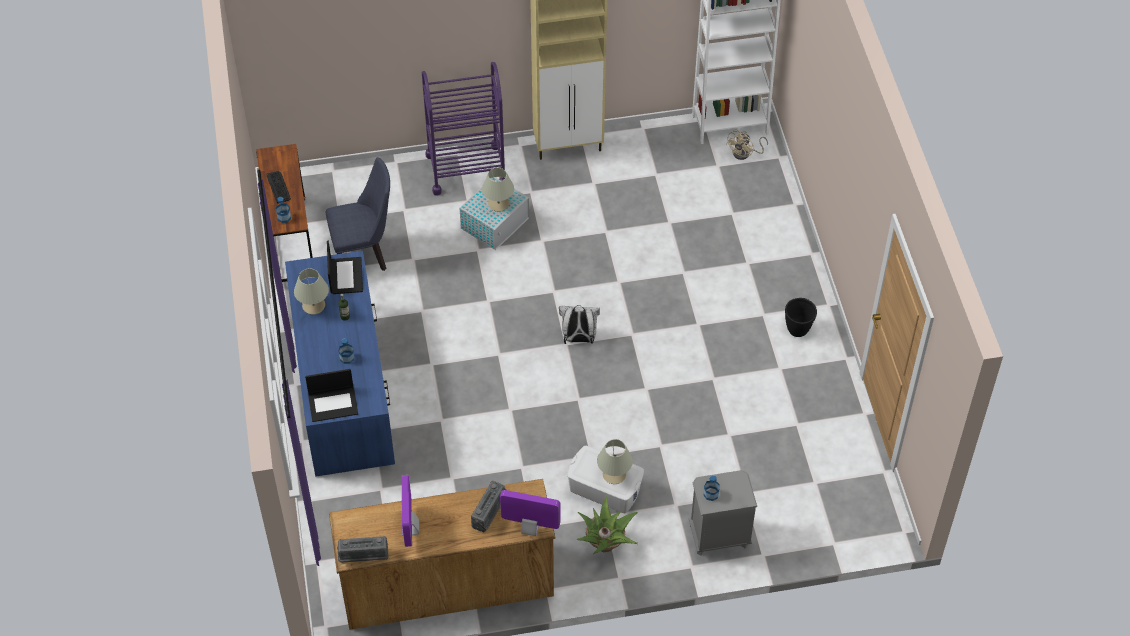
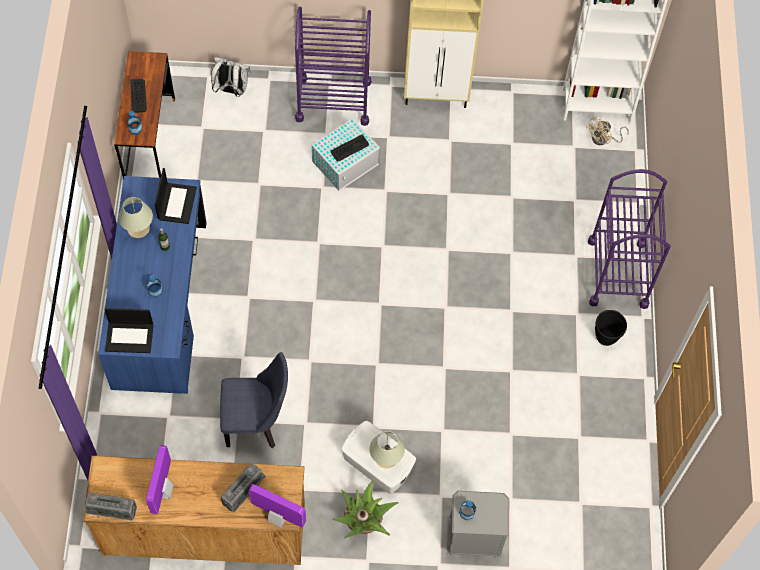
camera: 10 degrees right, 10 degrees up
(364, 254) = (215, 169): blue chair -> blue chair (257, 423)
(498, 204) = (349, 148): beige table lamp -> keyboard
(578, 339) = (393, 301): white backpack -> white backpack (231, 90)
(793, 270) = (617, 273): none -> purple cart

